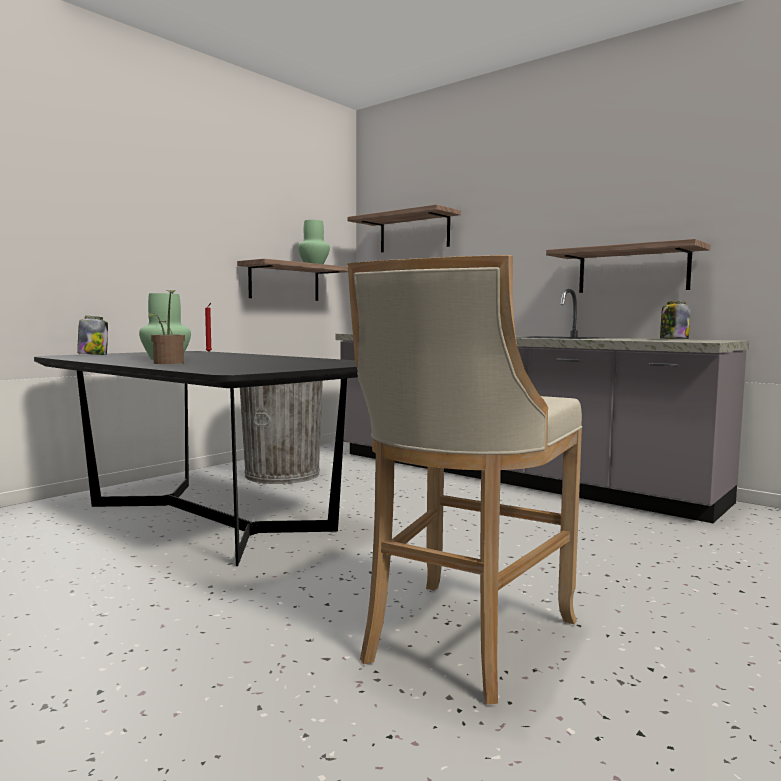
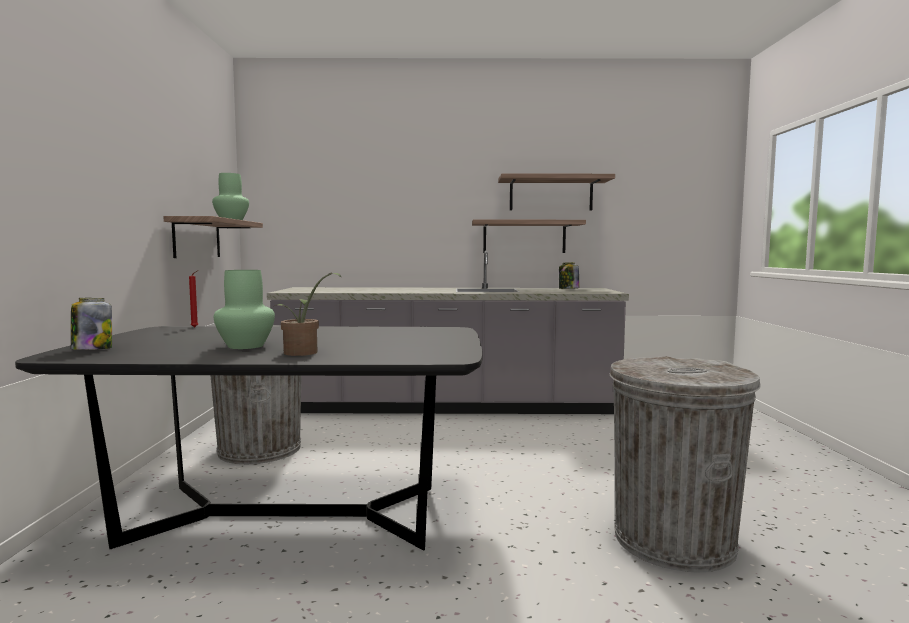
camera: 40 degrees left, 0 degrees up
(414, 232) = (315, 191): shelf -> shelf (551, 194)
(462, 641) = (673, 540): beige stool -> grey trash can

